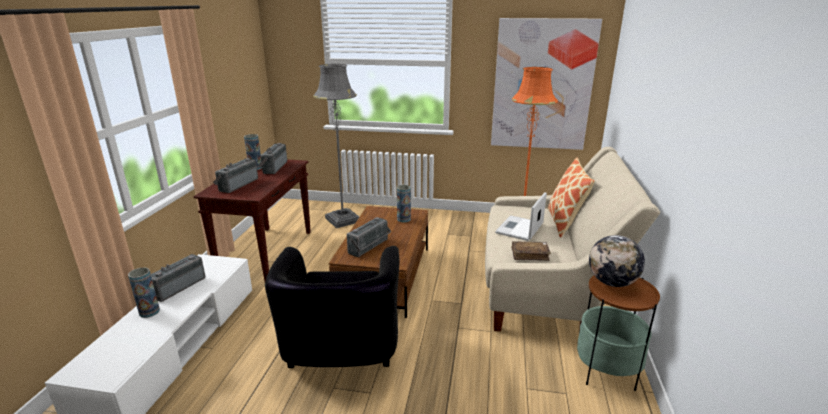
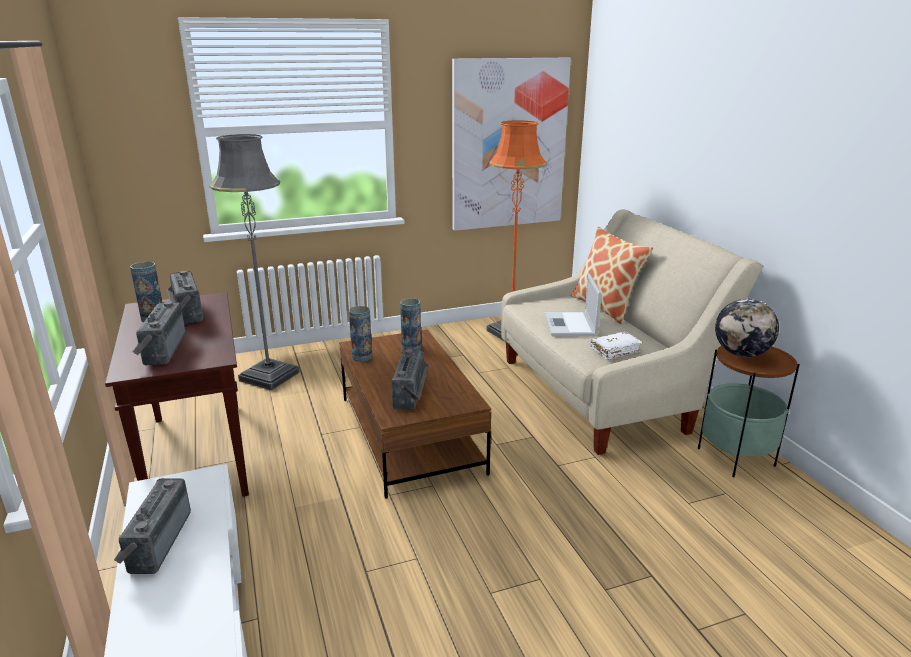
camera: 30 degrees left, 0 degrees up
(149, 312) = (152, 596): vase -> vase (362, 357)
(340, 352) = (453, 547): black armchair -> none
(530, 255) = (615, 350): brown book -> white book

